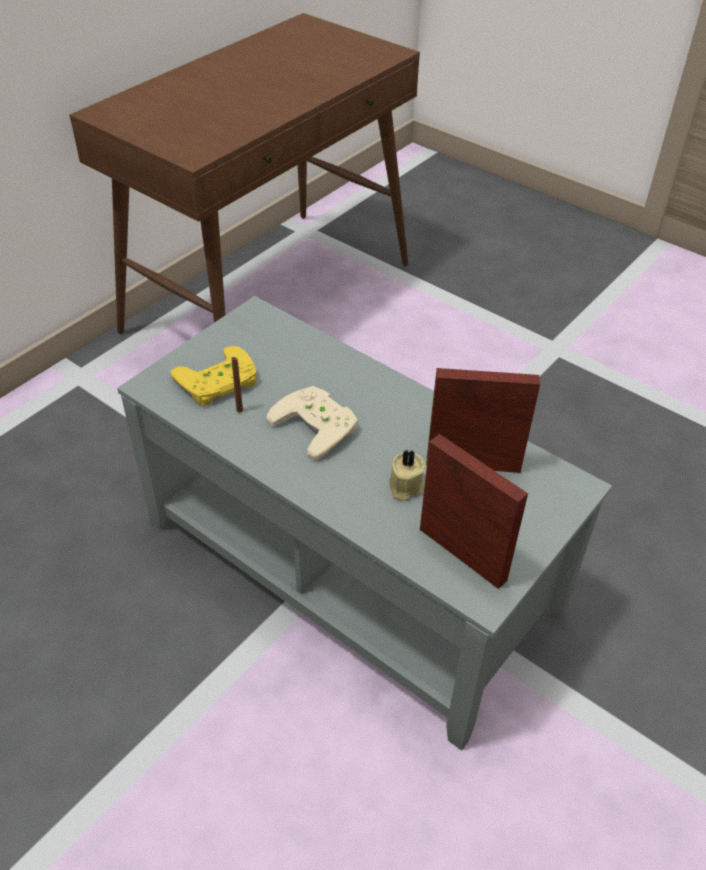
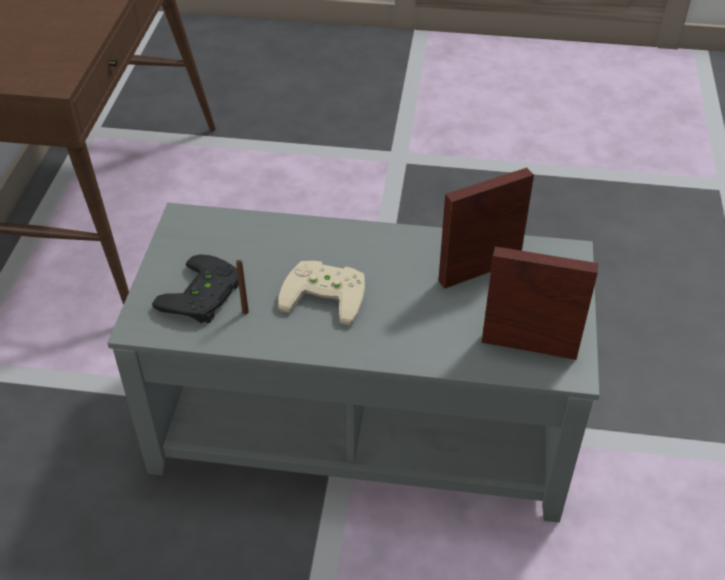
camera: 30 degrees left, 0 degrees up
(218, 383) = (204, 296): yellow game controller -> black game controller
(404, 487) = (441, 314): beige candle -> none

